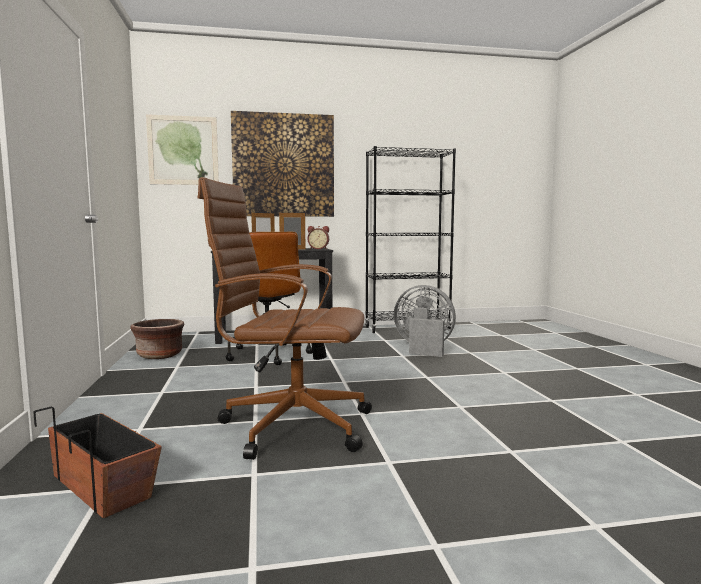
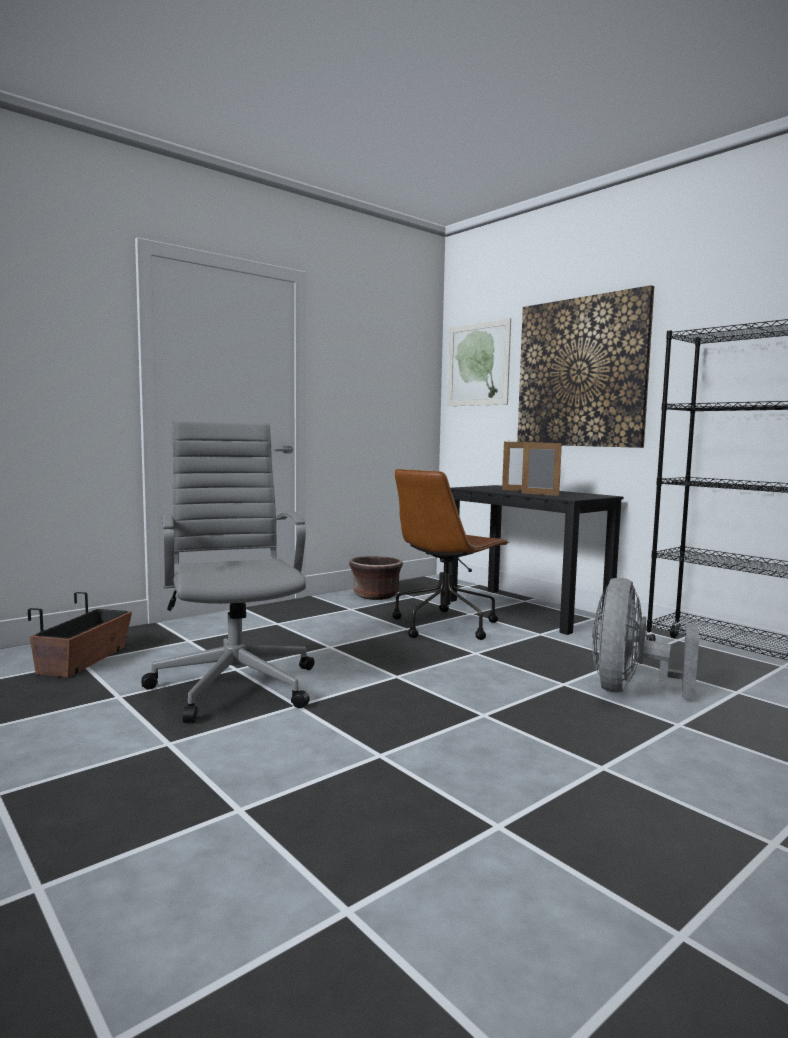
camera: 60 degrees right, 0 degrees up
(291, 425) = (235, 684): brown office chair -> grey office chair
(318, 249) = (582, 497): alarm clock -> none
(423, 348) = (630, 689): grey fan -> grey fan turned 150 degrees counterclockwise

